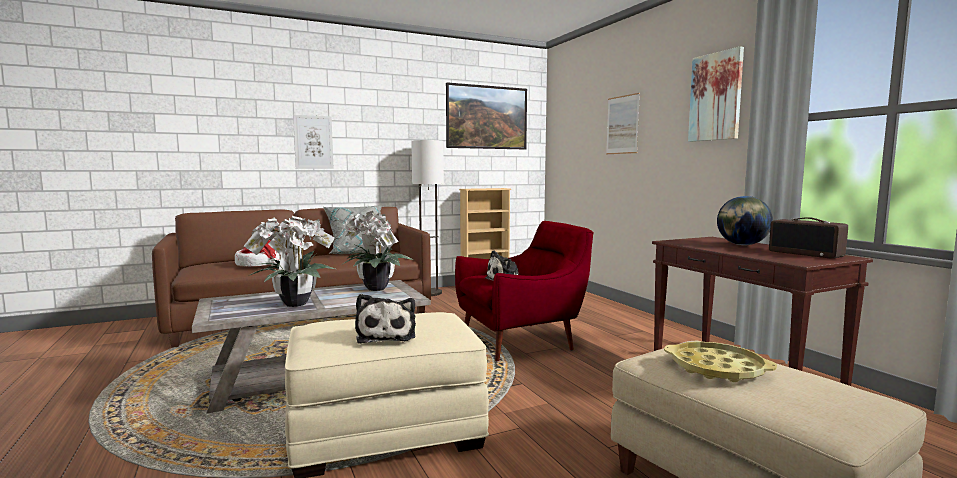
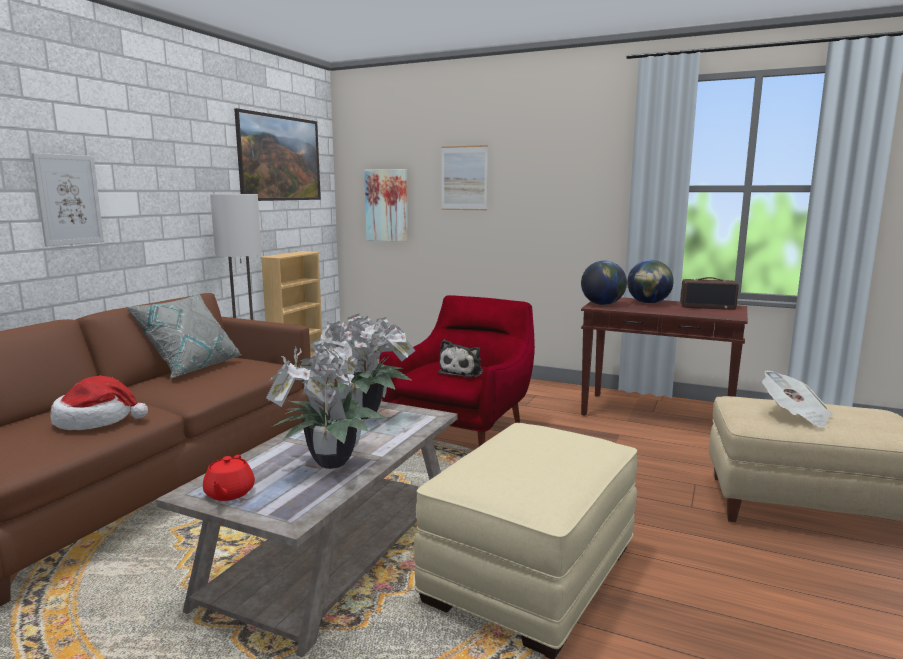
camera: 40 degrees left, 5 degrees up
(224, 304) = (229, 493): none -> red teapot
(386, 335) = (564, 465): plush toy -> none
(685, 241) = (602, 304): none -> globe
(716, 97) = (584, 160): picture -> picture (387, 205)
(717, 368) = (795, 416): yellow tray -> newspaper

